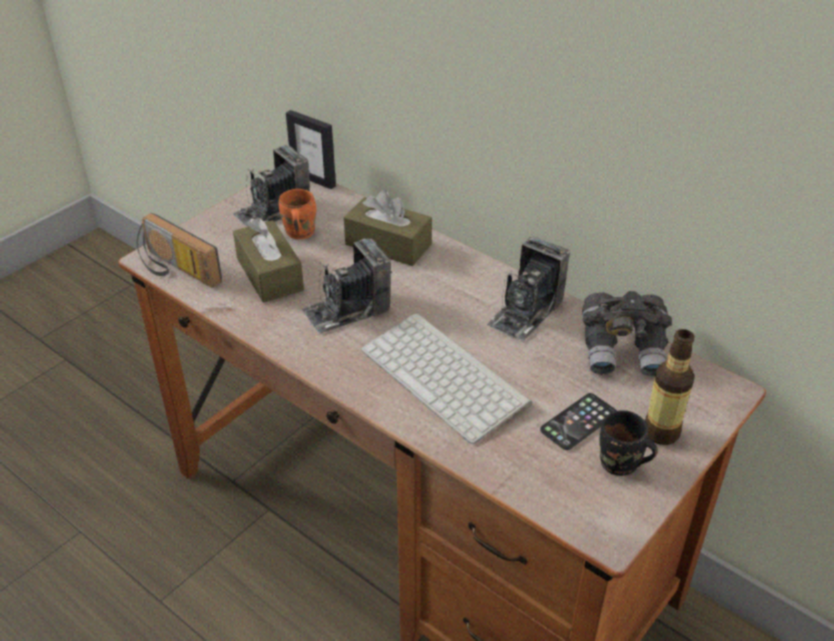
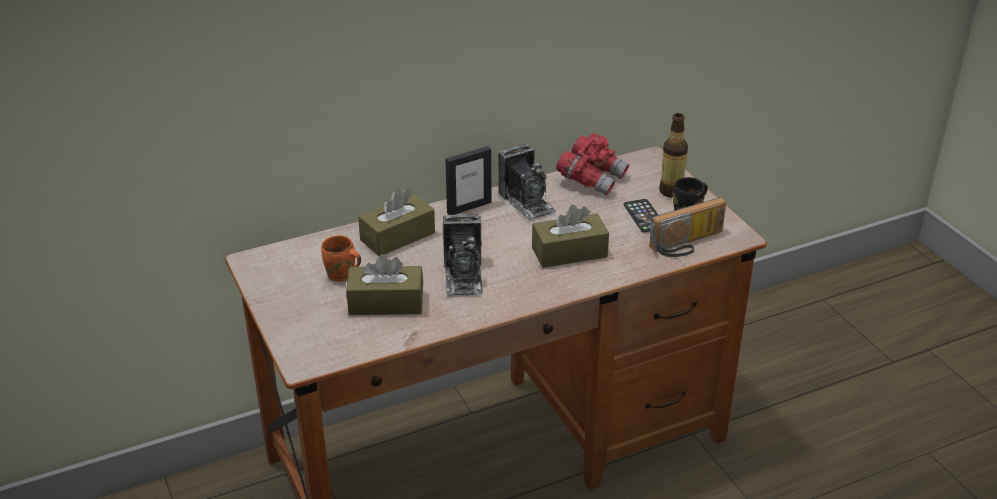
camera: 65 degrees left, 5 degrees down
(175, 270) = (335, 352): radio -> radio (688, 244)
(273, 211) = (295, 281): camera -> none
(313, 179) = (267, 249): picture frame -> picture frame (469, 207)
(447, 377) = (569, 252): keyboard -> brown tissue box
(623, 350) = (592, 179): grey binoculars -> red binoculars

